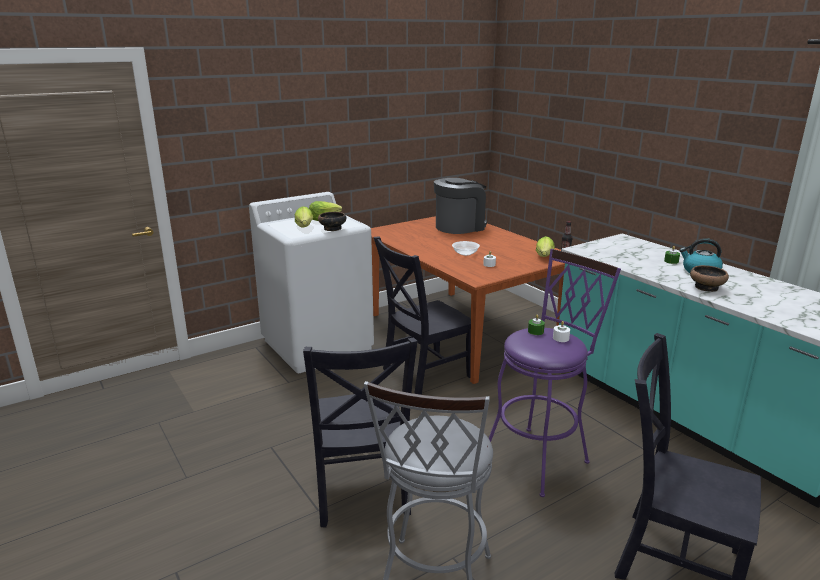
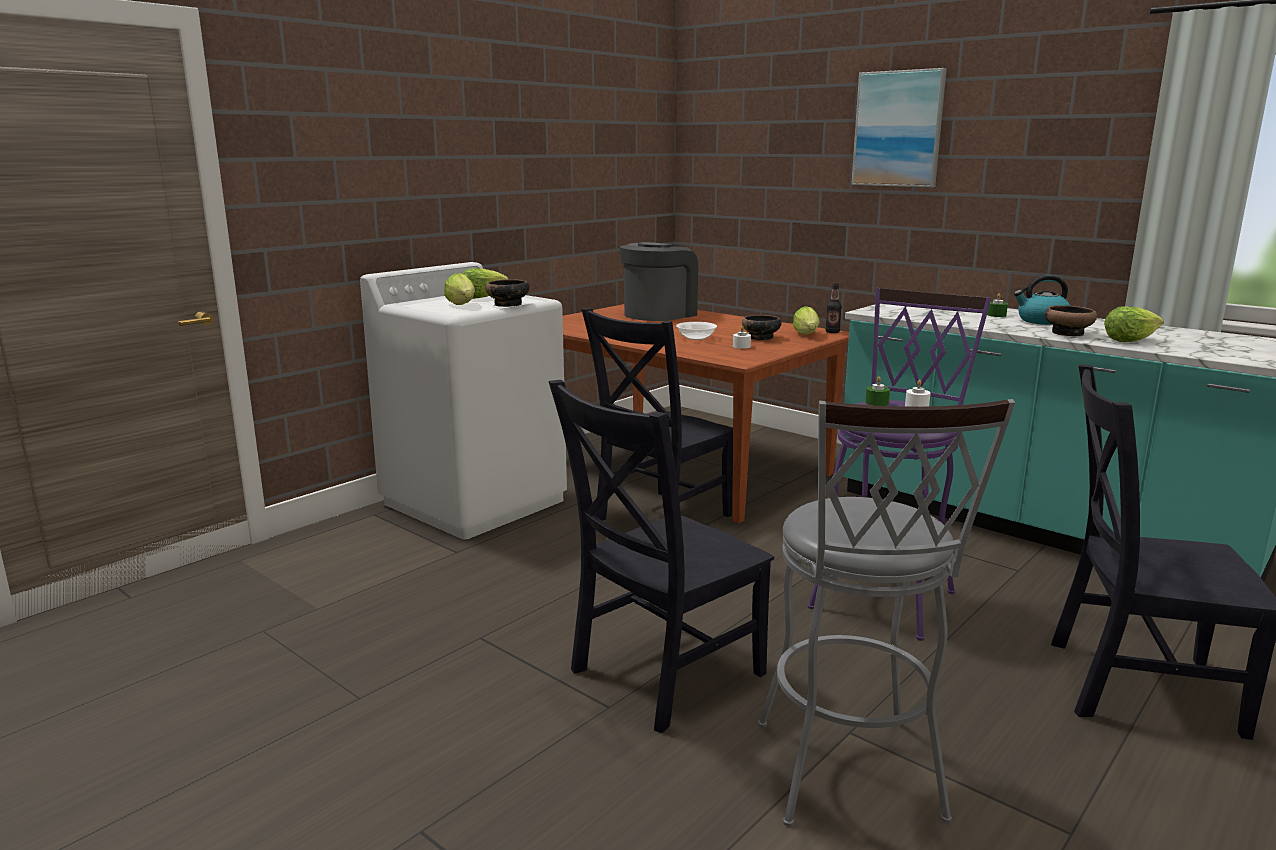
camera: 15 degrees left, 5 degrees down
(360, 493) = (661, 675): black chair -> black chair turned 75 degrees clockwise
(509, 257) = (760, 338): none -> bowl
(631, 110) = (898, 129): none -> picture
(748, 300) = (1129, 340): none -> lettuce

